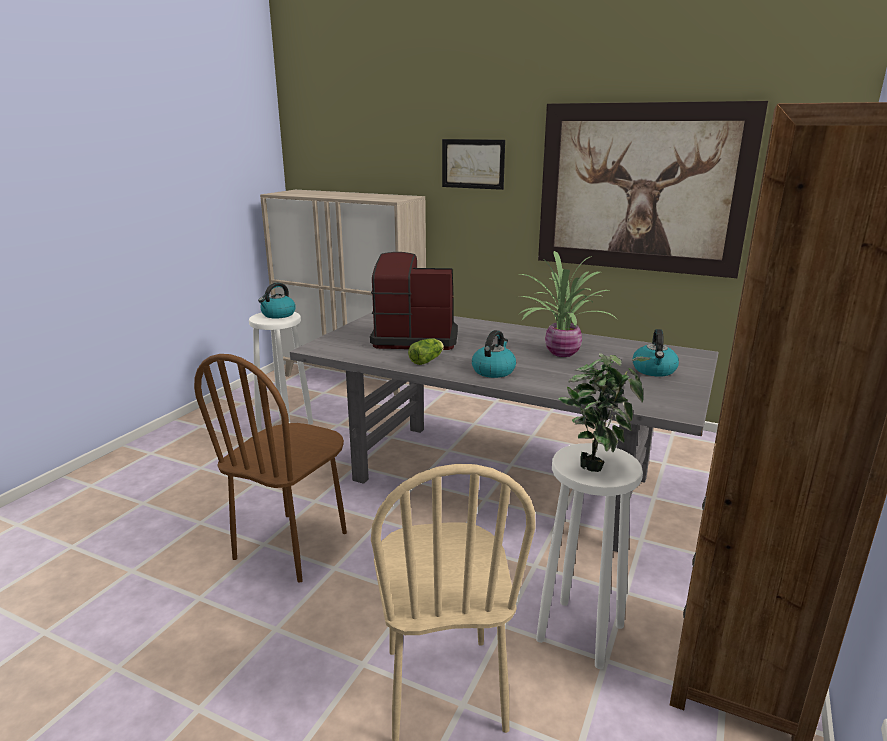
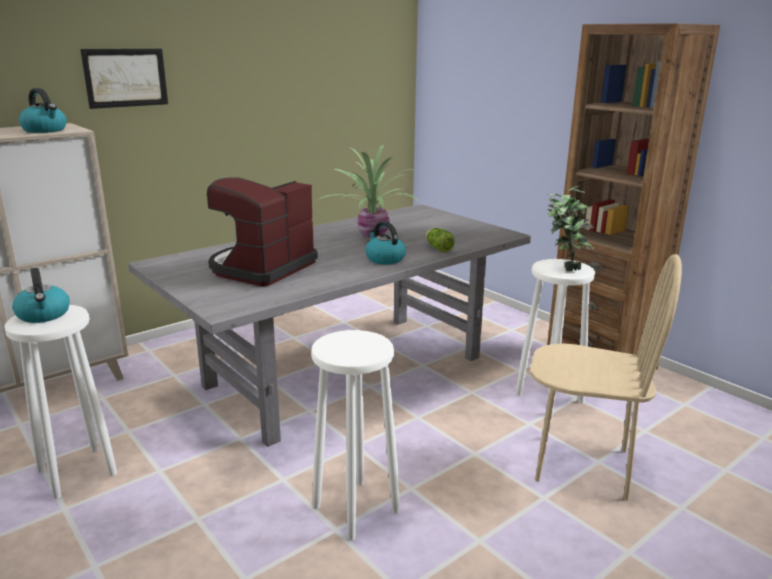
camera: 65 degrees left, 0 degrees up
(292, 545) = (354, 509): brown chair -> white stool
(428, 360) = (330, 273): lettuce -> lettuce (438, 248)
(641, 189) = (294, 90): picture -> none
(654, 370) = (437, 223): kettle -> kettle (45, 130)

